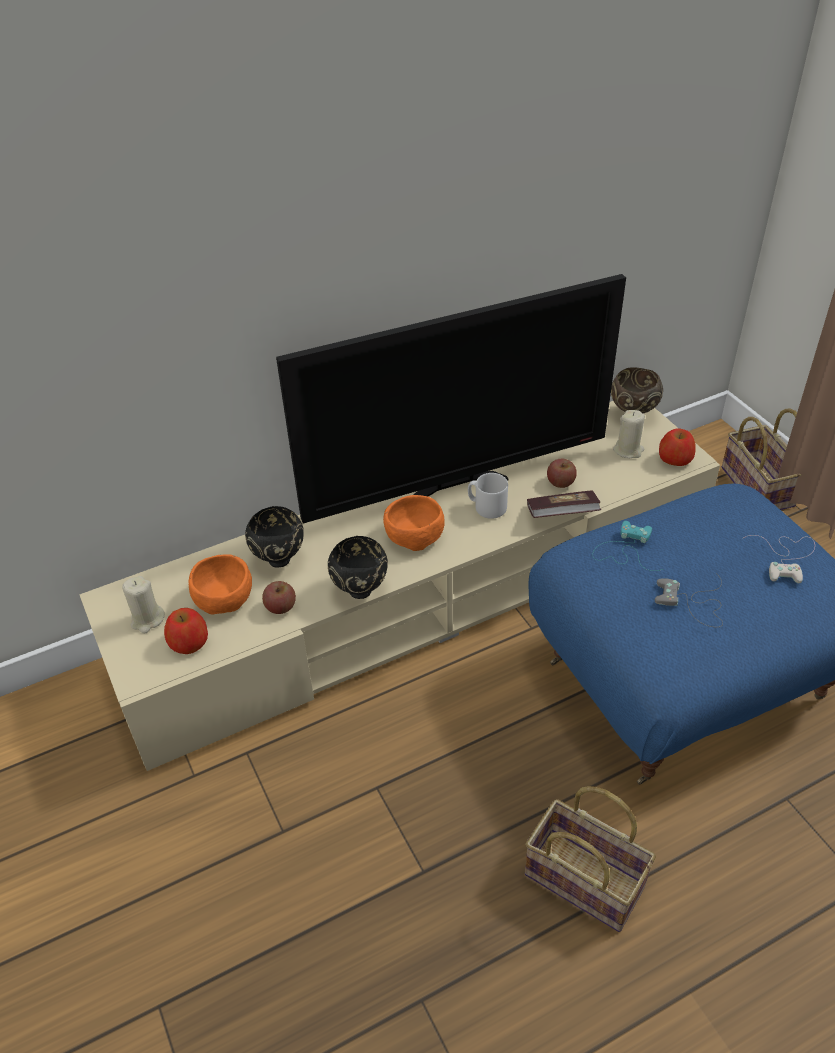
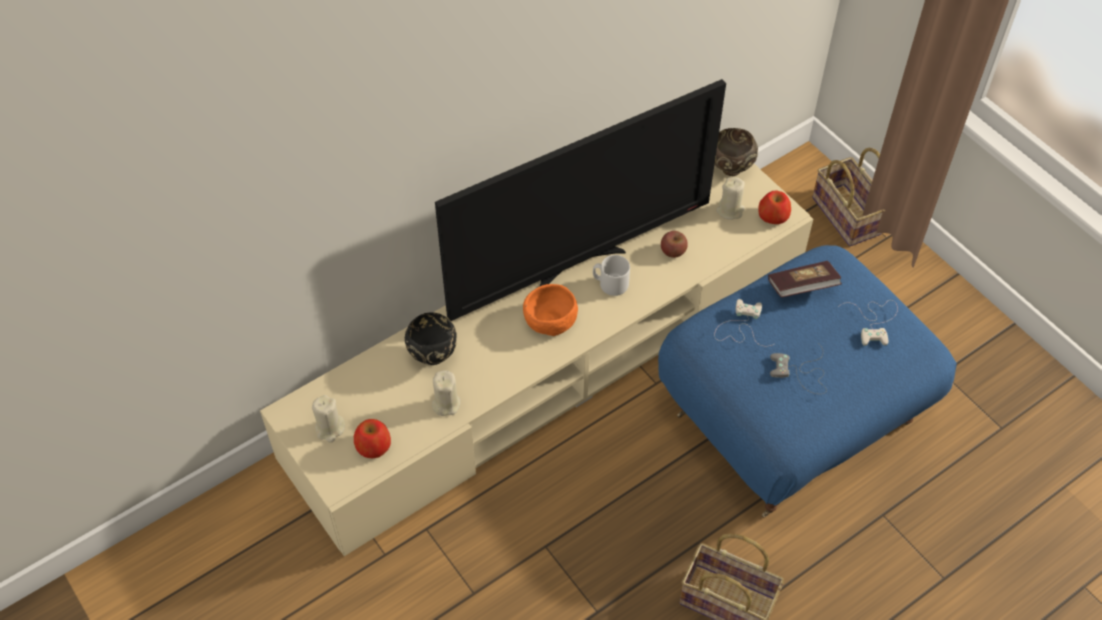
camera: 10 degrees left, 10 degrees up
(225, 597) = (394, 399): orange bowl -> none
(280, 607) = (446, 403): apple -> beige candle
(360, 589) = (512, 379): black bowl -> none
(562, 515) = (678, 286): book -> book (802, 287)
(625, 549) = (741, 327): turquoise game controller -> white game controller

